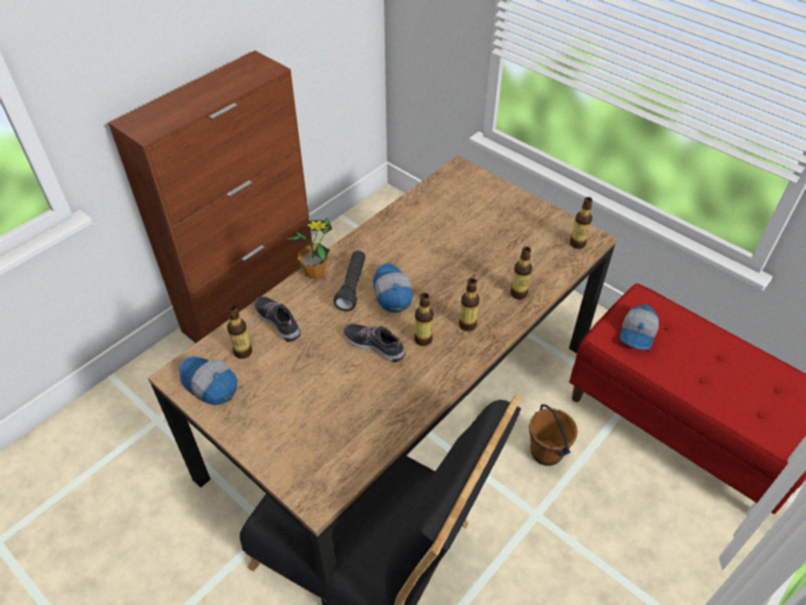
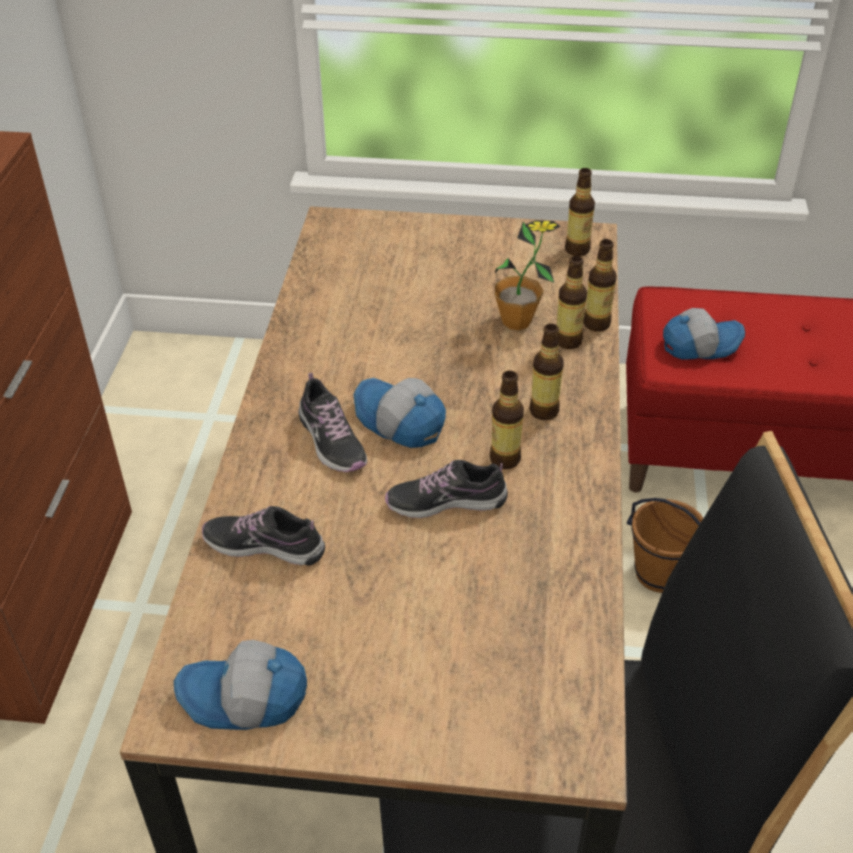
camera: 35 degrees left, 5 degrees down
(243, 352) = (251, 619): bottle -> bottle (596, 324)
(315, 272) = (254, 449): potted plant -> potted plant (517, 321)
(352, 286) = (331, 441): black flashlight -> shoe
(638, 334) = (700, 344): cap -> cap turned 90 degrees counterclockwise

